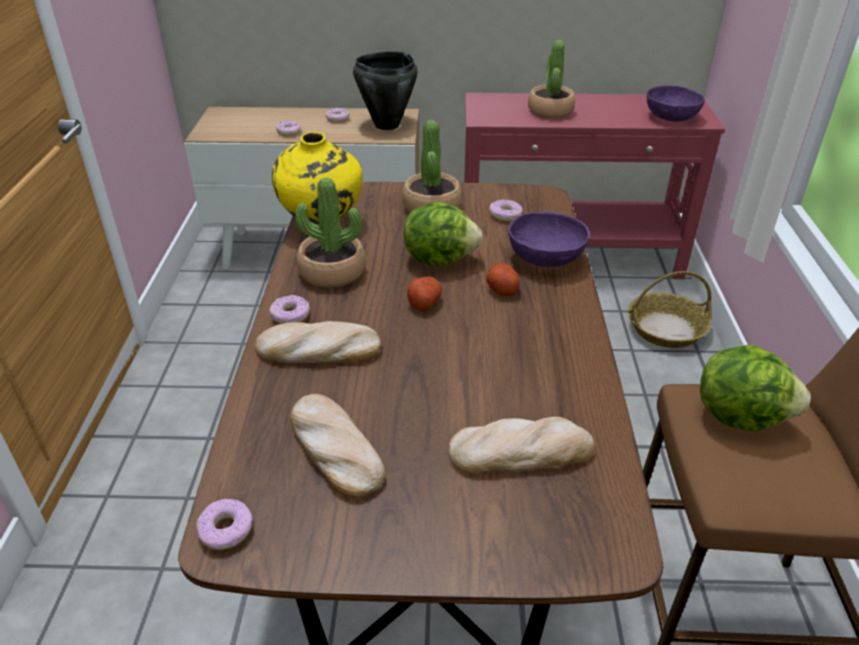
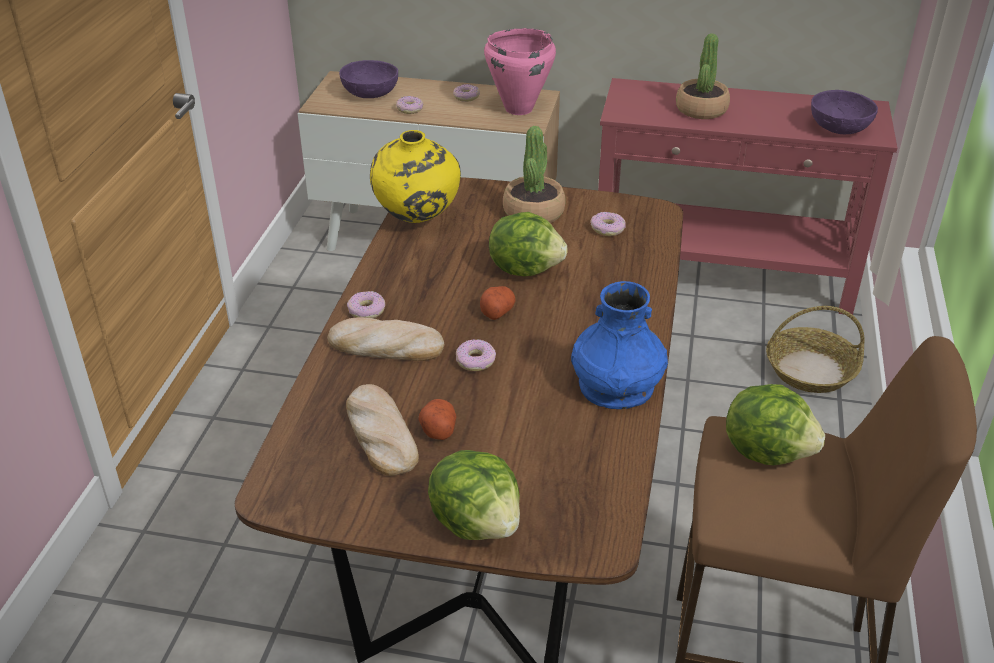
camera: 10 degrees right, 0 degrees up
(226, 530) = (276, 486): donut -> donut (476, 360)
(332, 272) = (415, 272): potted plant -> none
(386, 125) = (518, 109): black cooking pot -> pink cooking pot
(470, 542) = (477, 522): none -> lettuce
(501, 288) = (577, 305): potato -> potato (438, 428)
(521, 451) = (545, 457): bread -> none
(545, 258) = (633, 279): purple bowl -> purple bowl (370, 94)
(567, 364) = (616, 385): none -> blue vase

